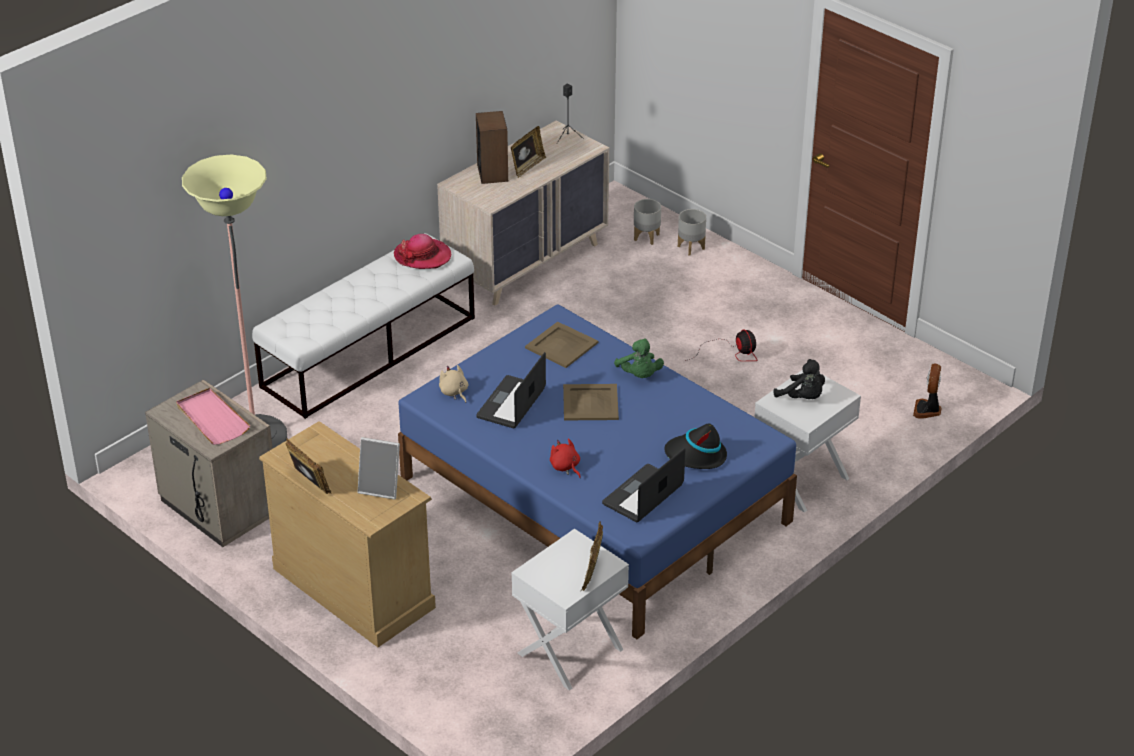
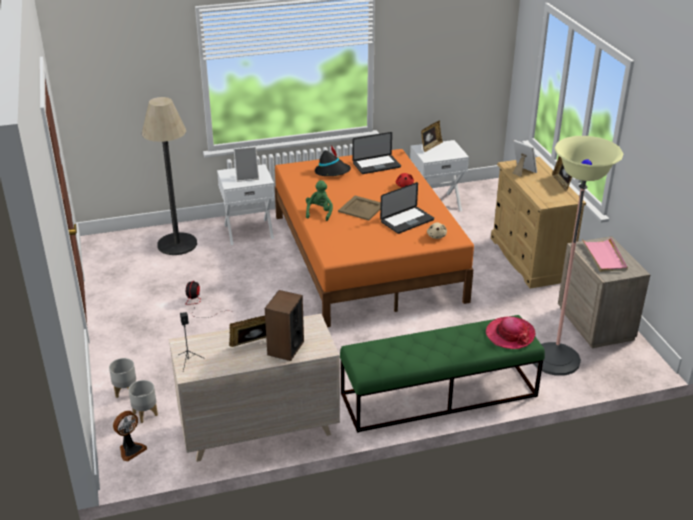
camera: 150 degrees left, 5 degrees down
(369, 351) = (438, 395): white bench -> green bench
(422, 256) = (378, 358): hat -> hat (510, 334)
(561, 345) = (348, 241): beige tray -> none
(593, 500) = (367, 257): blue bed -> orange bed
(802, 398) = (247, 177): black plush toy -> picture frame
(868, 422) = (177, 244): none -> floor lamp
(927, 410) = (139, 239): fan -> fan (131, 449)

